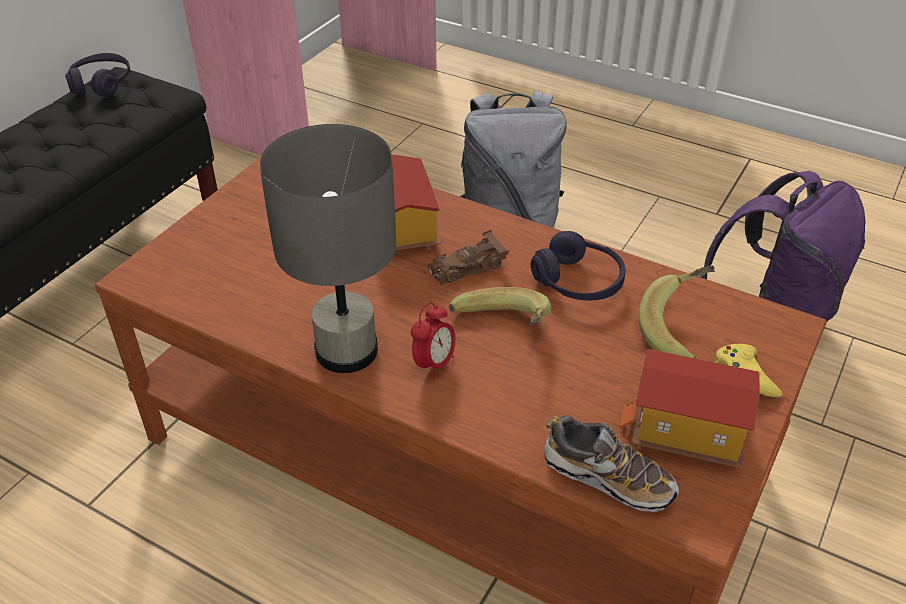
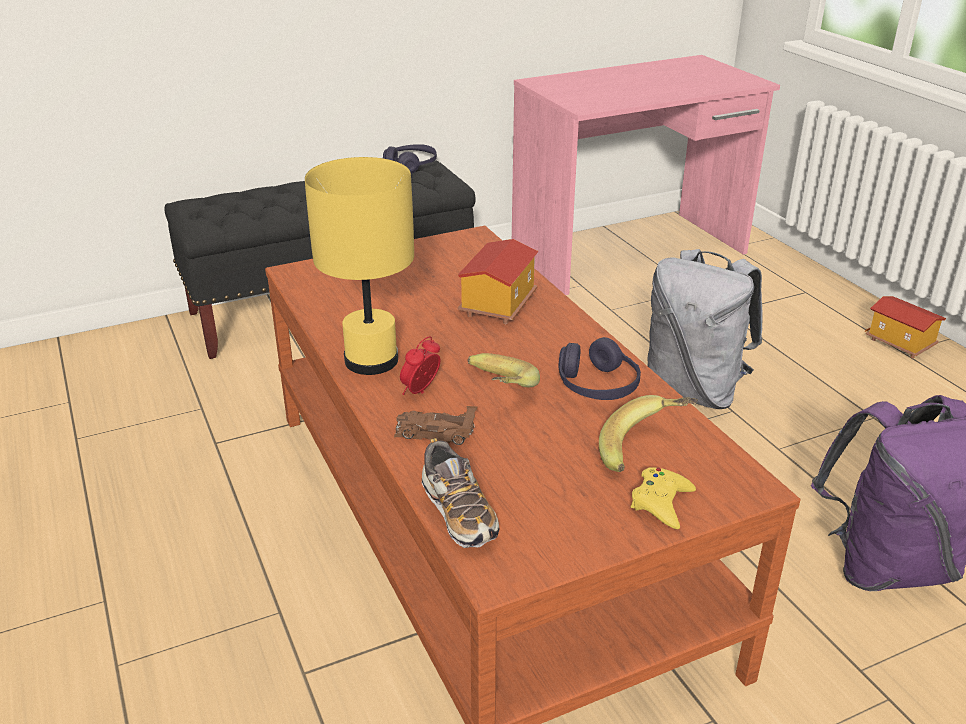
camera: 35 degrees right, 10 degrees down
(346, 349) = (372, 360): grey table lamp -> yellow table lamp
(434, 364) = (421, 392): alarm clock -> alarm clock turned 150 degrees clockwise
(466, 267) = (519, 344): brown toy car -> brown toy car (435, 432)
(686, 434) = (558, 516): toy house -> toy house (898, 344)

